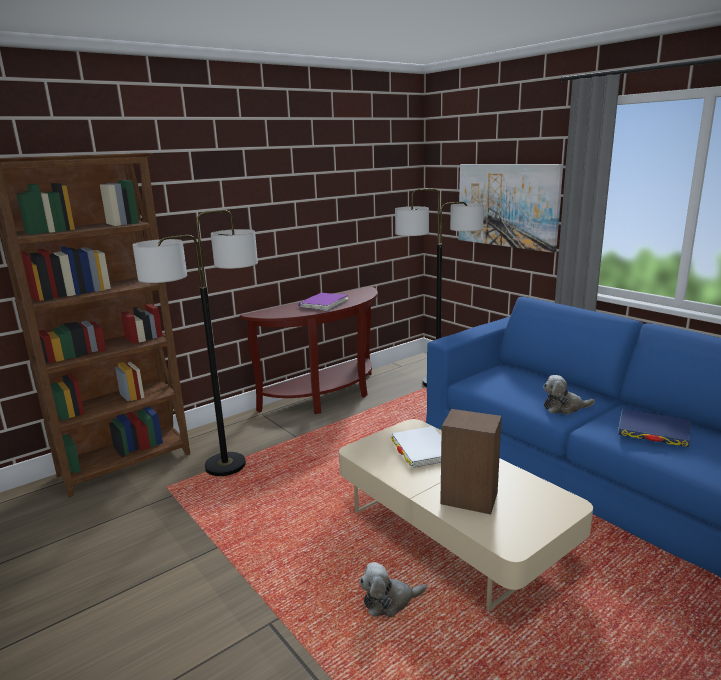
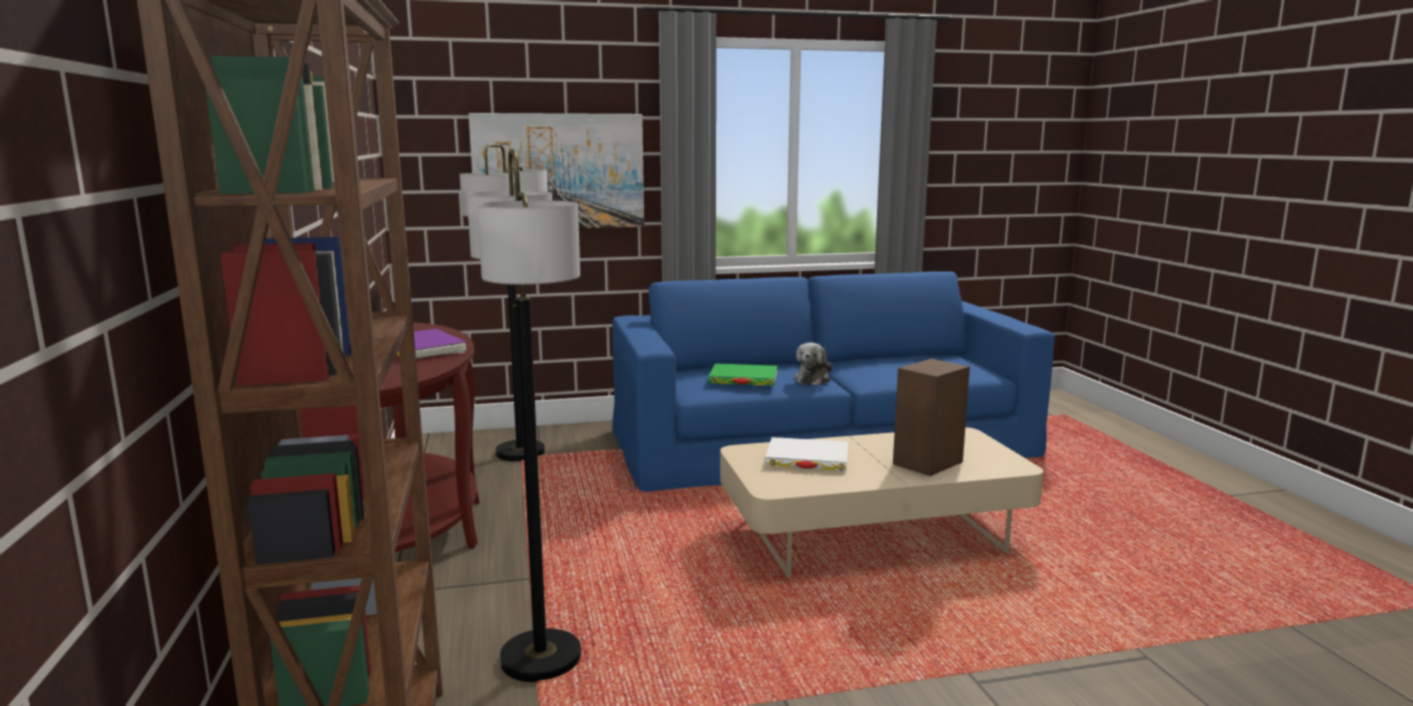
camera: 65 degrees left, 5 degrees down
(389, 601) = (971, 597): plush toy -> none
(516, 386) = (743, 379): none -> green book
(653, 431) = (896, 368): blue book -> none

